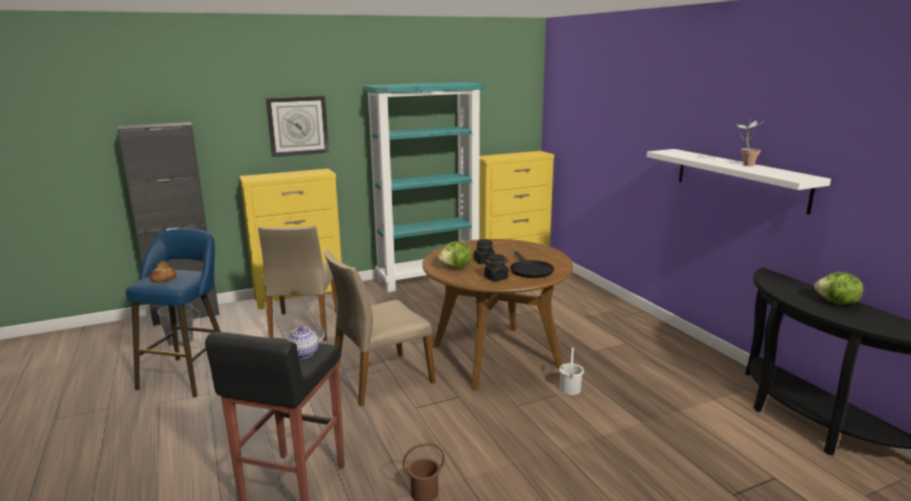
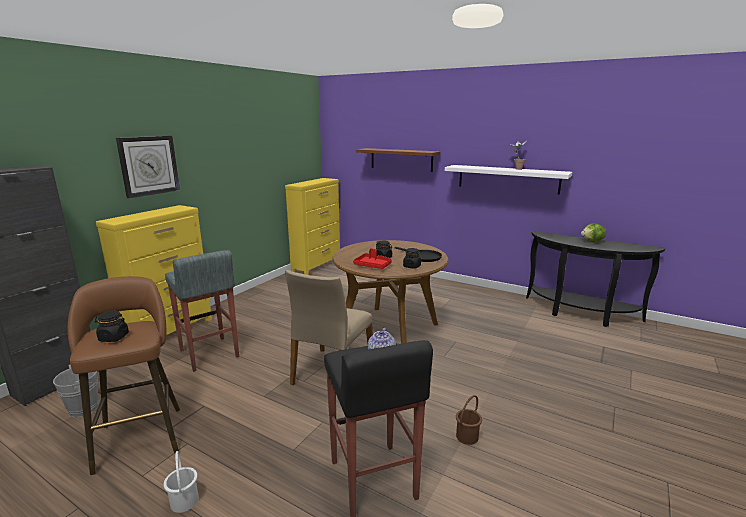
camera: 35 degrees left, 0 degrees up
(163, 279) = (113, 337): bread -> black jar
(189, 374) = (140, 435): blue stool -> brown stool
(304, 326) = (208, 354): beige chair -> grey stool
(429, 278) = (269, 289): turquoise bookcase -> none
(456, 267) = (373, 265): lettuce -> red tray
(569, 389) = (458, 335): white bucket -> white bucket (184, 501)
(618, 135) = (401, 159): none -> brown shelf

